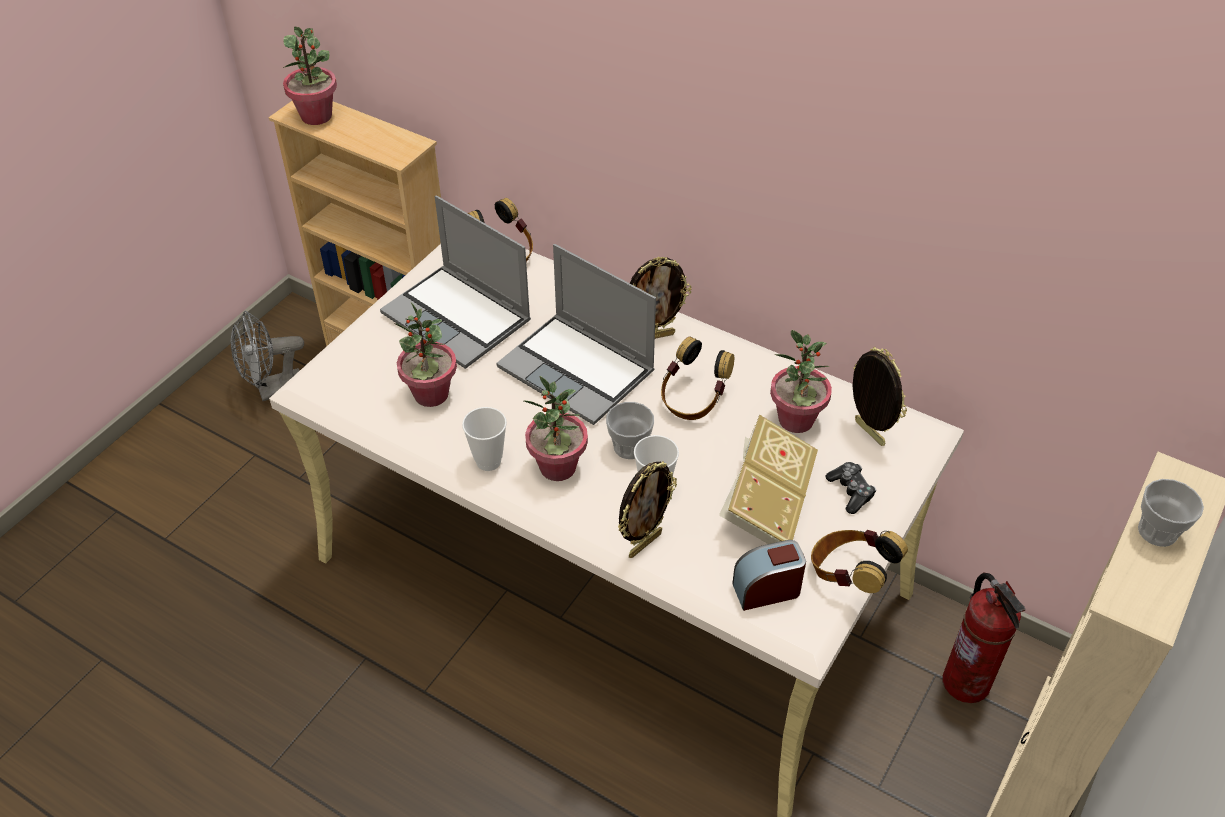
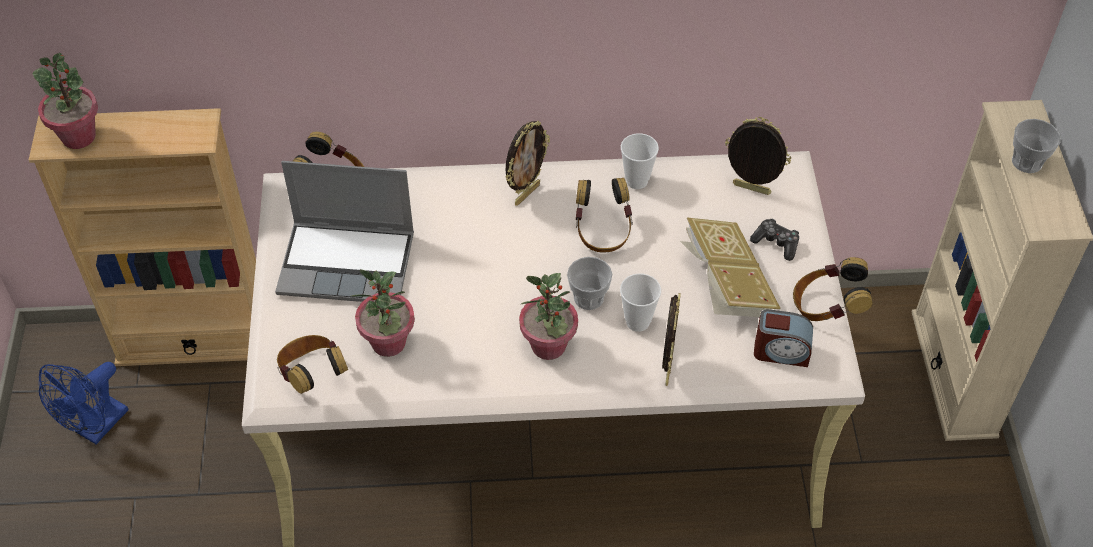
camera: 35 degrees left, 5 degrees up
(273, 390) = (97, 428): grey fan -> blue fan
(350, 388) = (312, 375): none -> headphones
(488, 461) = (489, 372): cup -> cup (637, 181)
(579, 370) = (492, 255): laptop -> none
(767, 589) = (781, 351): alarm clock -> alarm clock turned 120 degrees counterclockwise
(796, 420) = (692, 207): potted plant -> none
(967, 682) = (863, 347): fire extinguisher -> none

